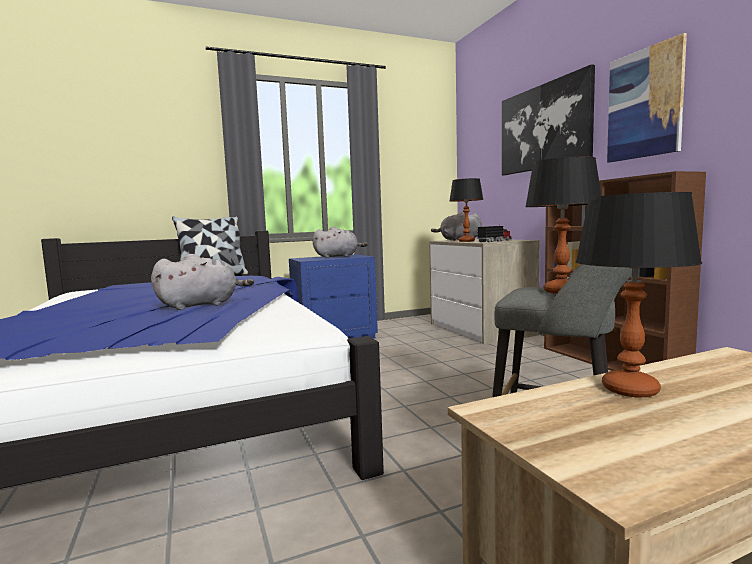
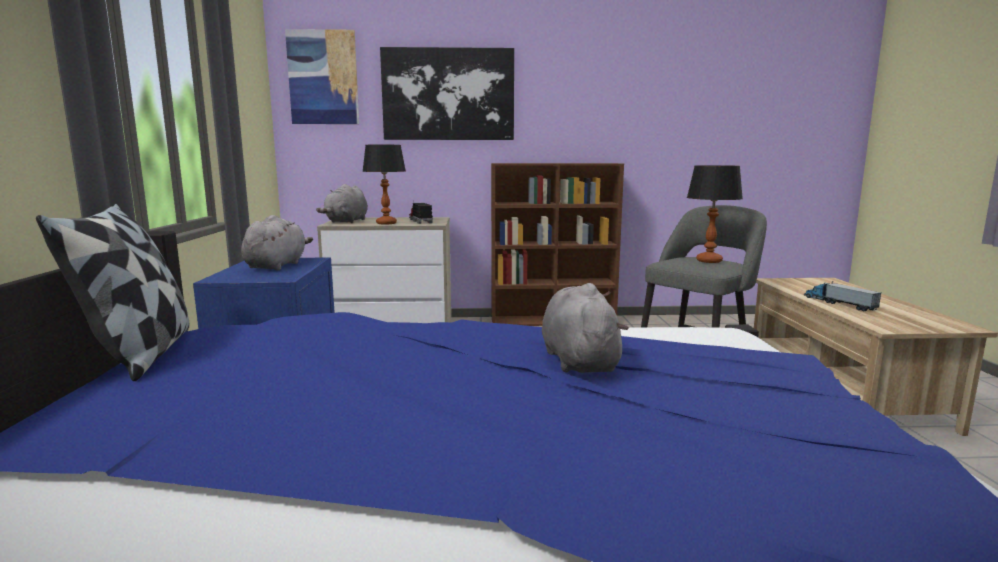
camera: 70 degrees left, 5 degrees up
(629, 389) = (839, 304): table lamp -> toy truck
(644, 103) = (565, 100): picture -> picture (323, 77)

